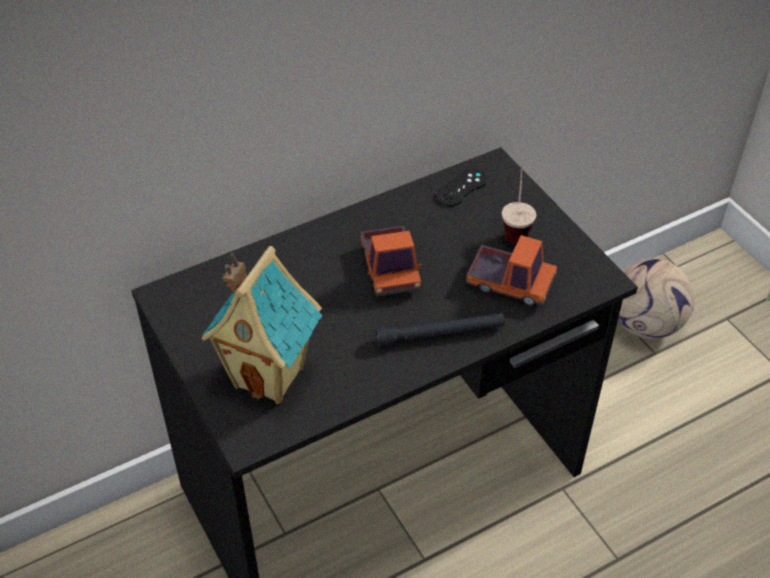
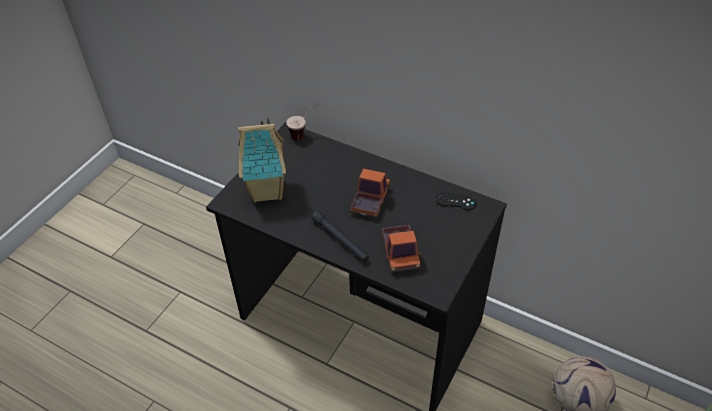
camera: 60 degrees right, 0 degrees up
(390, 269) = (370, 200): toy truck -> toy truck turned 150 degrees clockwise
(516, 228) = (445, 237): cup -> cup (304, 133)

